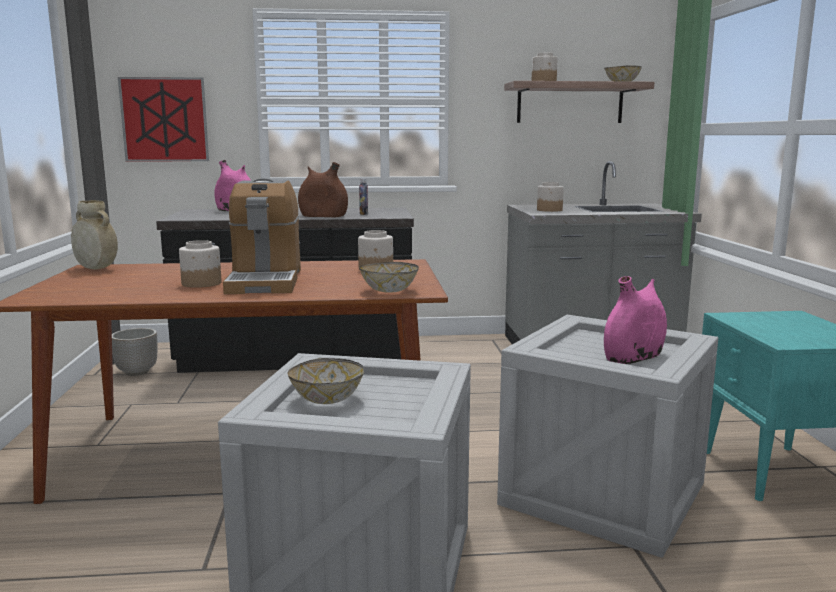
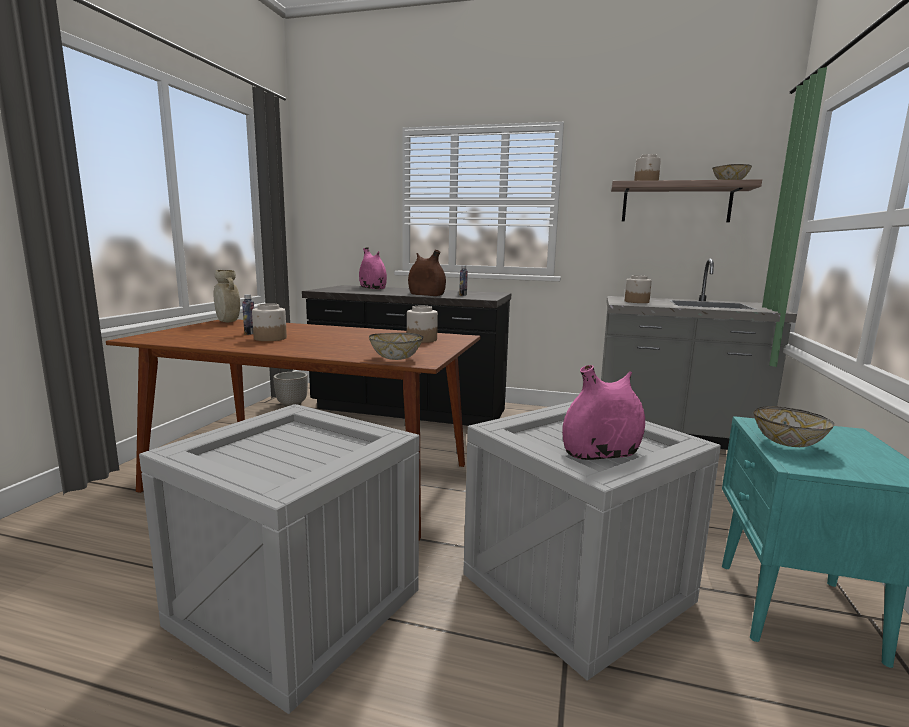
camera: 20 degrees right, 0 degrees up
(162, 280) = (250, 333): none -> bottle
(164, 119) = (337, 216): picture -> none
(265, 281) = (318, 341): coffee machine -> none
(327, 399) = (262, 448): bowl -> bowl (787, 443)

